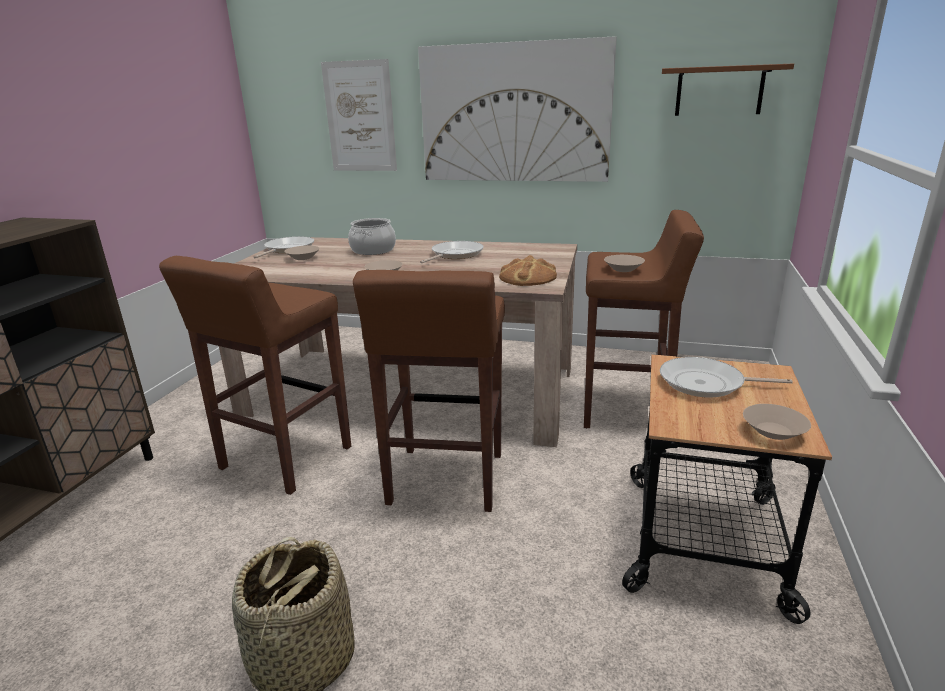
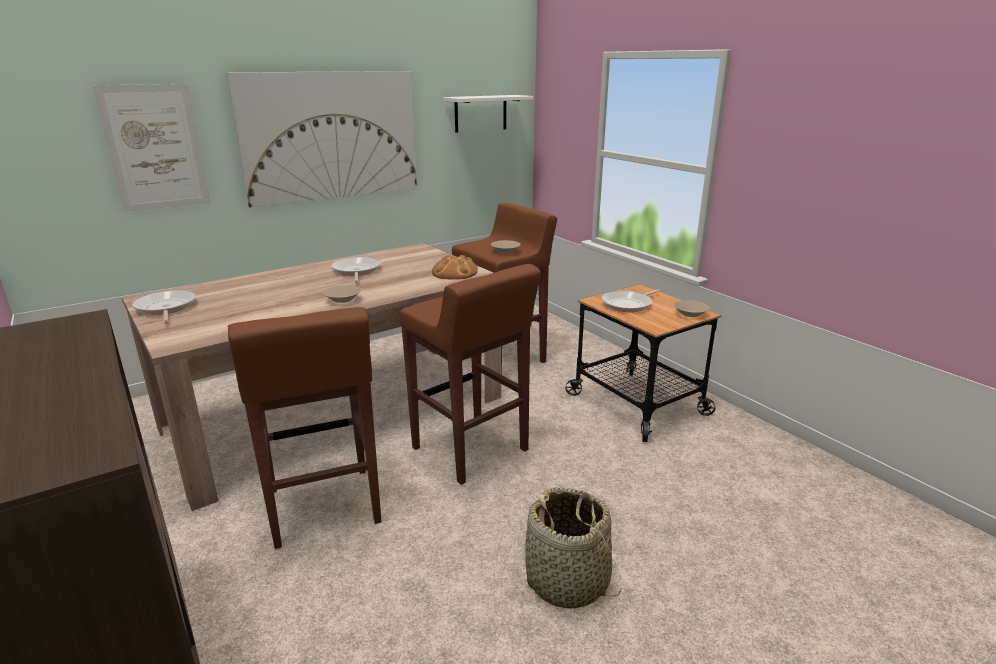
camera: 50 degrees left, 0 degrees up
(303, 258) = (215, 310): beige bowl -> none
(373, 250) = (269, 285): cooking pot -> none
(719, 91) = (480, 113): brown shelf -> white shelf

